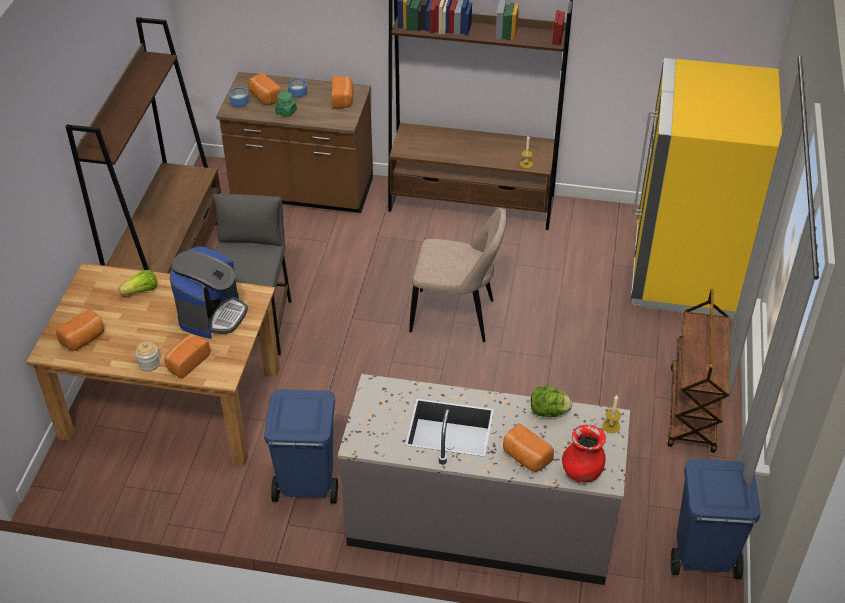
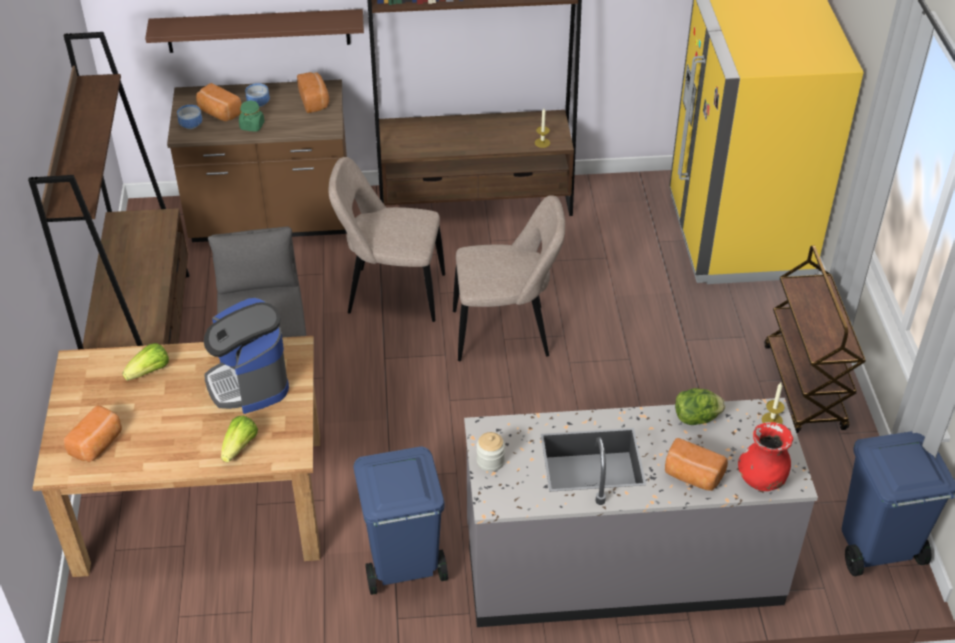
camera: 15 degrees left, 0 degrees up
(149, 364) = (193, 458): jar -> jar (490, 461)
(187, 362) = (240, 447): bread -> lettuce
(212, 314) = (249, 383): coffee machine -> coffee machine turned 150 degrees clockwise
(307, 36) = (258, 30): none -> brown shelf
(376, 267) = (391, 294): none -> beige chair

